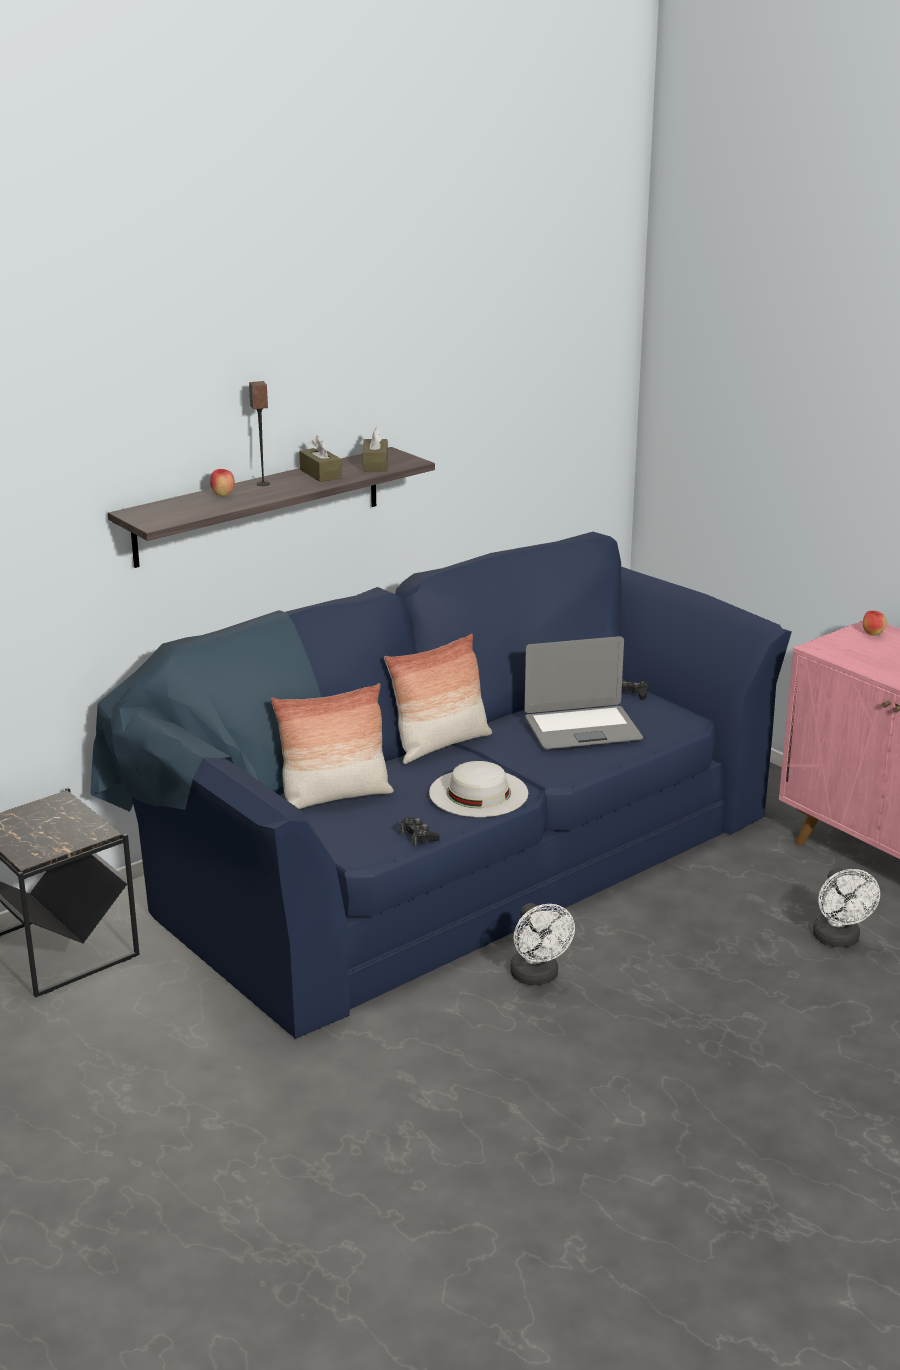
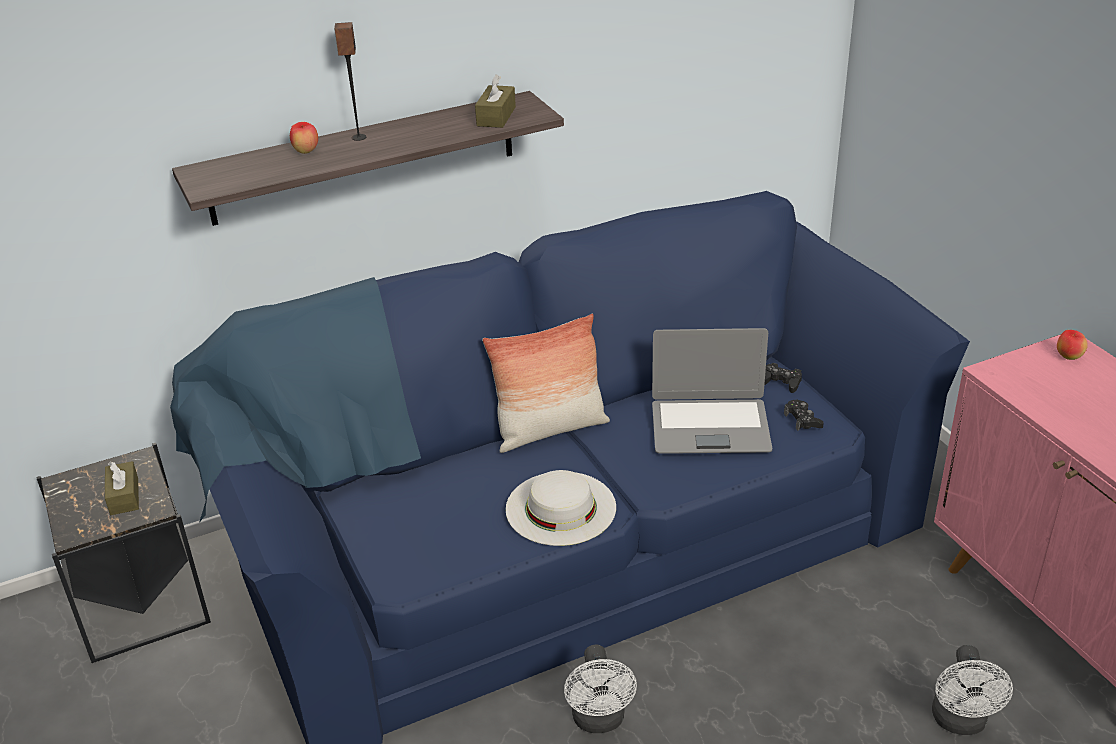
camera: 15 degrees right, 10 degrees up
(320, 474) = (429, 127): brown tissue box -> brown tissue box (124, 496)
(334, 797) = (409, 491): pillow -> none
(418, 836) = (471, 564): black game controller -> black game controller (802, 420)

